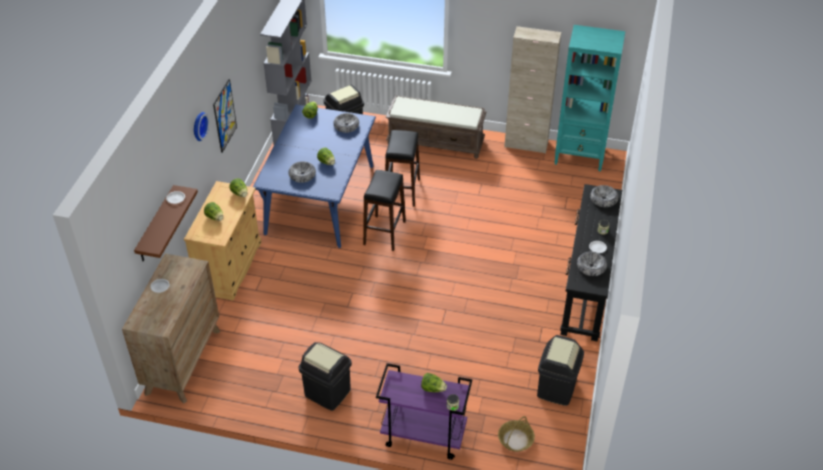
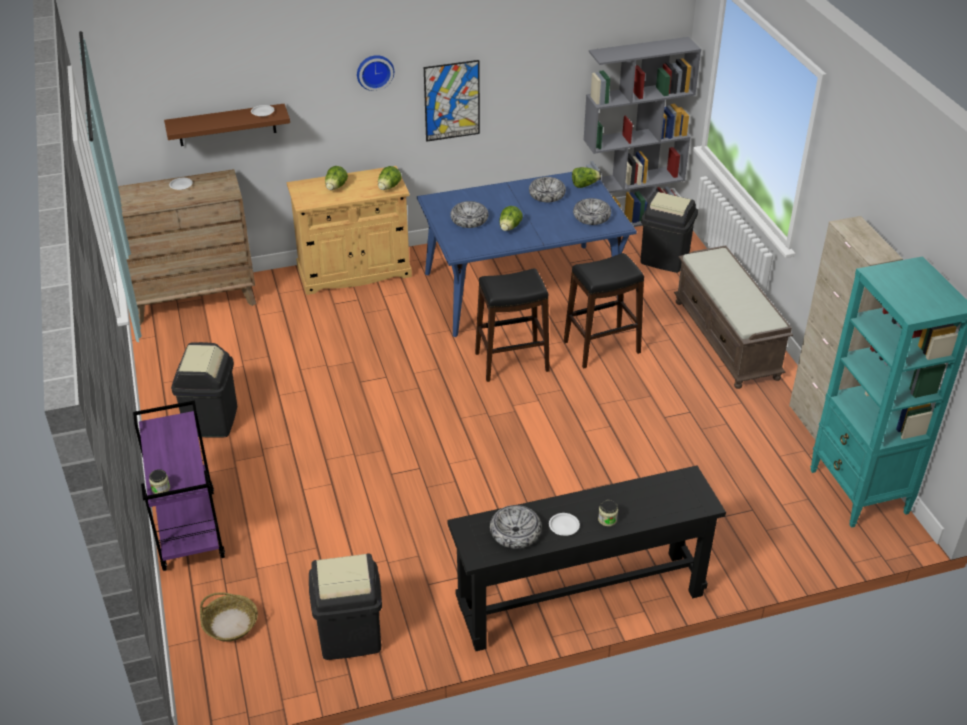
camera: 60 degrees right, 5 degrees down
(433, 388) = (182, 460): lettuce -> none
(603, 199) = (681, 497): bowl -> bowl (547, 194)

